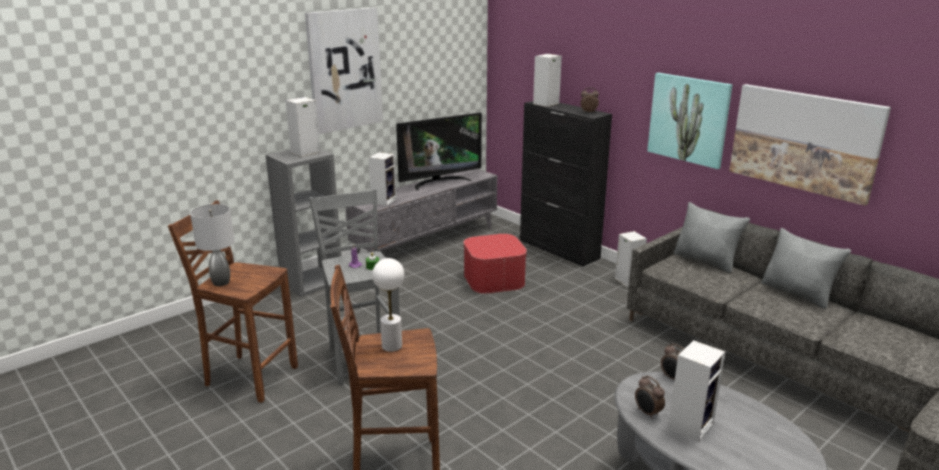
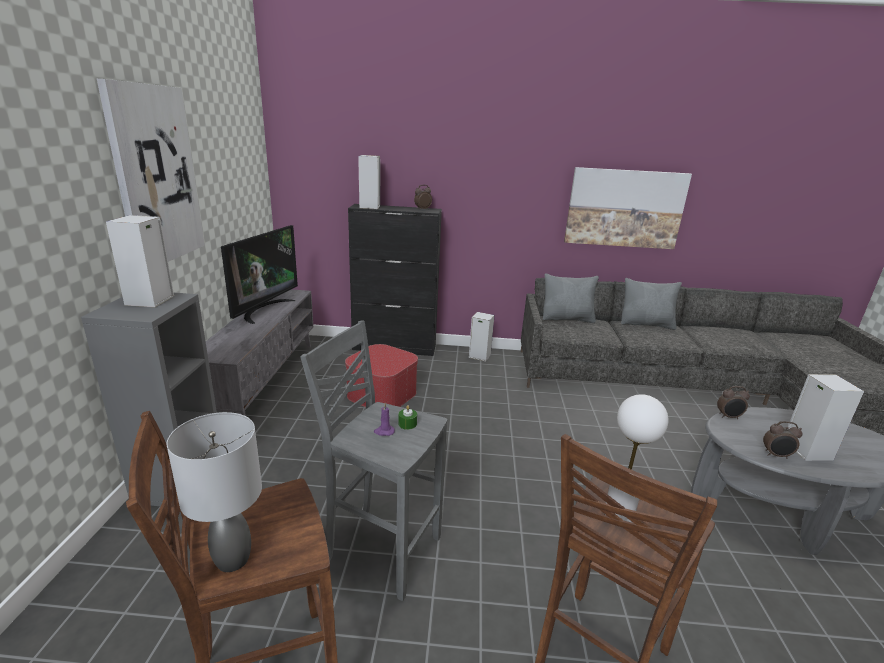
camera: 45 degrees left, 0 degrees up
(384, 201) = (232, 345): speaker -> none
(688, 119) = (521, 204): picture -> none

